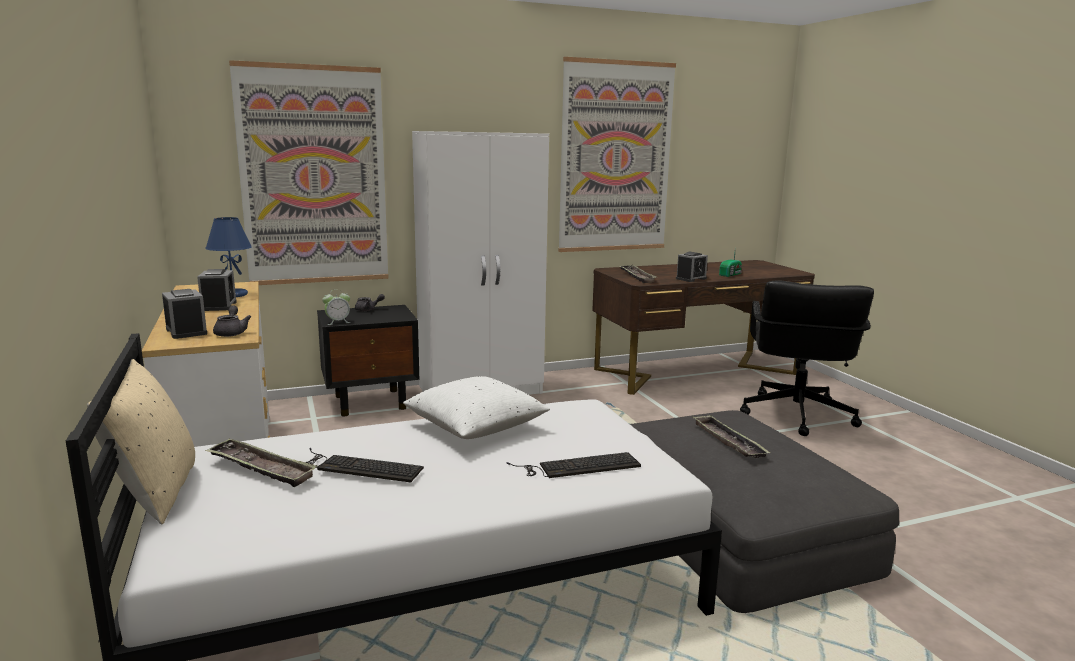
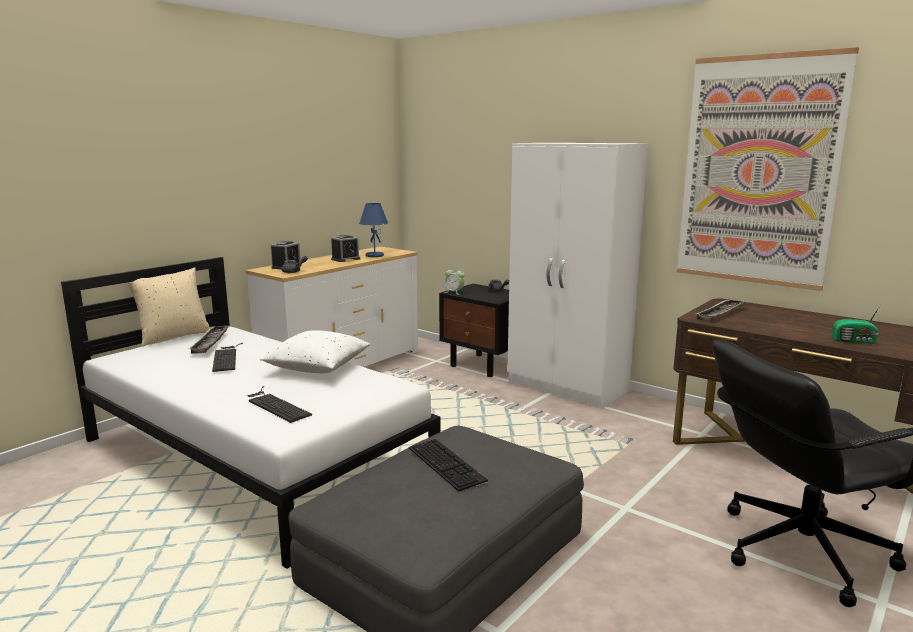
camera: 60 degrees right, 0 degrees up
(314, 177) = (479, 179): picture -> none
(691, 279) = (774, 330): alarm clock -> none
(728, 441) = (448, 464): tray -> keyboard

